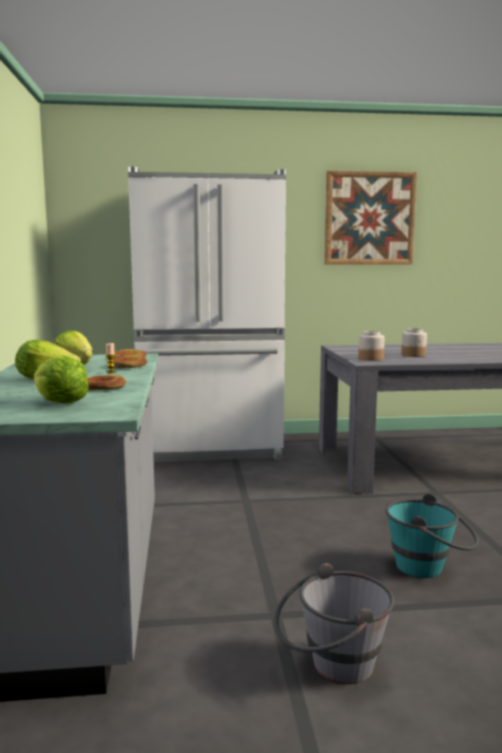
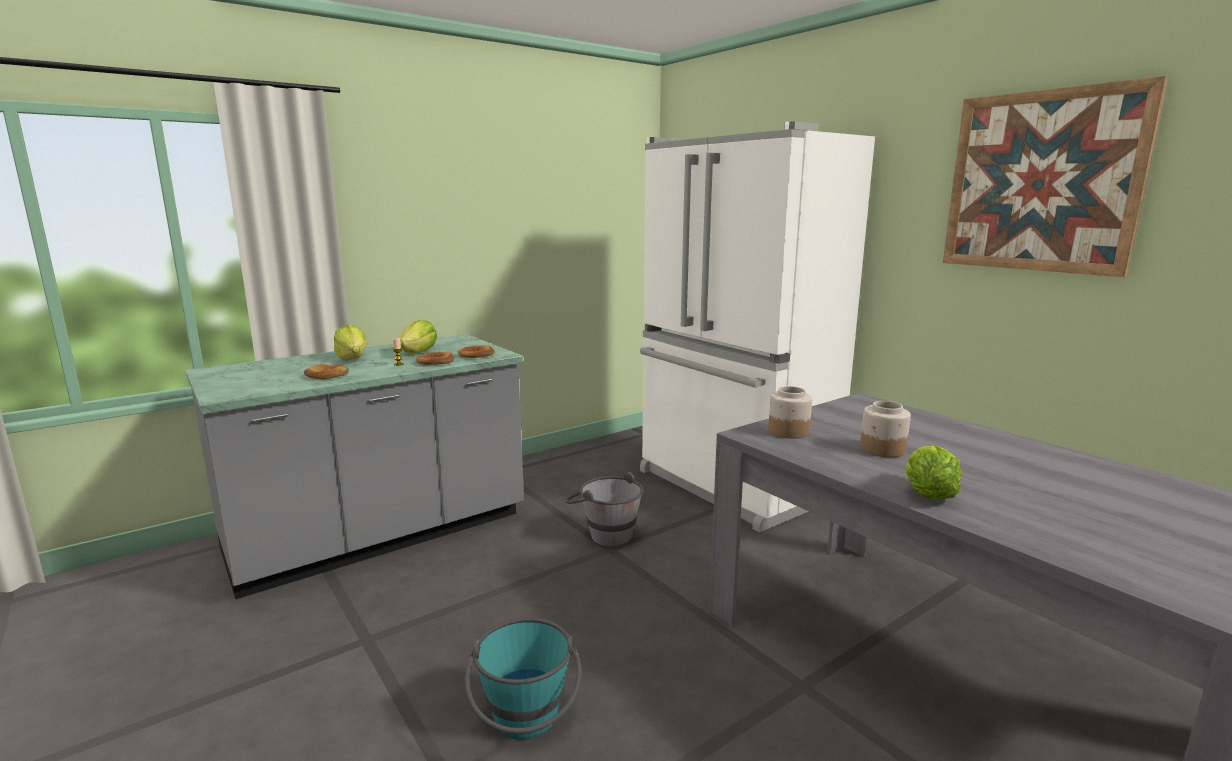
camera: 60 degrees right, 5 degrees up
(60, 403) = (257, 379): lettuce -> lettuce (927, 494)
(331, 667) = (282, 698): grey bucket -> grey bucket (604, 533)

